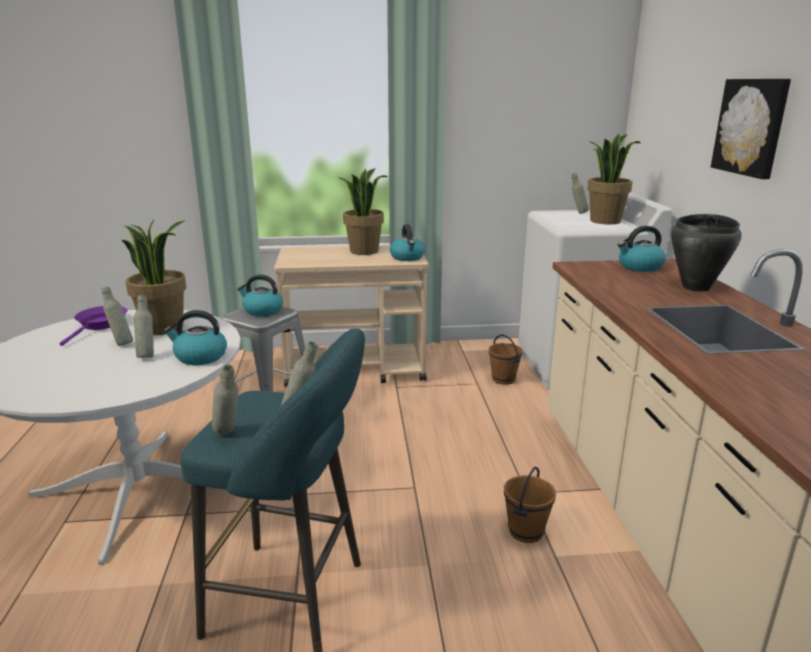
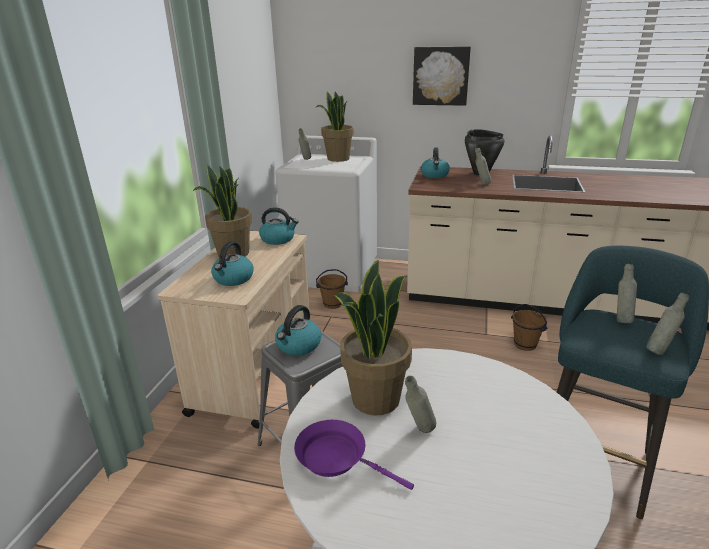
camera: 70 degrees left, 5 degrees up
(147, 356) = (463, 408): grey bottle -> grey bottle (481, 184)
(200, 357) = (474, 372): kettle -> kettle (233, 279)

